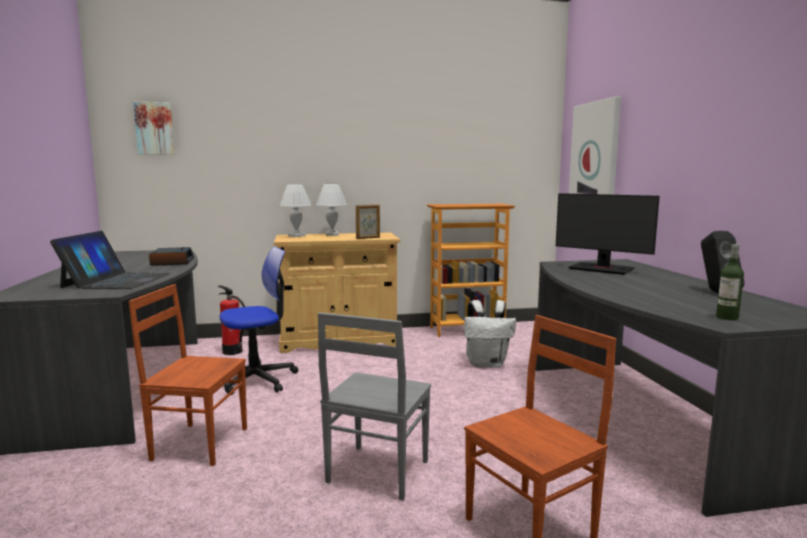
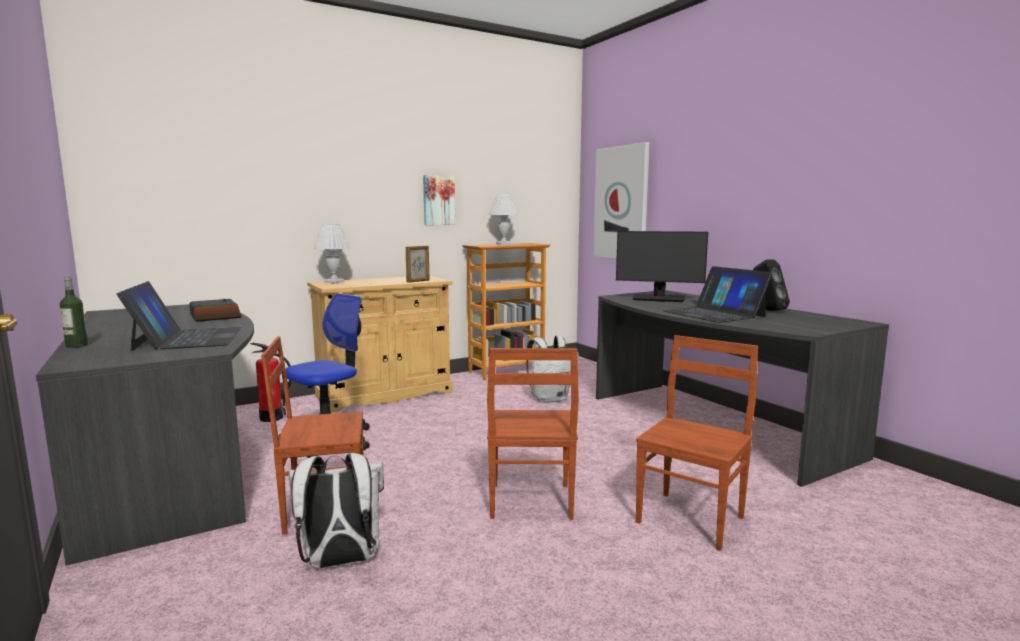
camera: 20 degrees left, 0 degrees up
(155, 128) = (152, 158): picture -> picture (438, 200)
(167, 498) = (340, 562): none -> white backpack
(332, 234) = (372, 279): white table lamp -> white table lamp (503, 244)
(376, 472) = (529, 502): grey chair -> brown chair
(637, 291) = (714, 314): none -> laptop
(727, 317) = (801, 327): bottle -> bottle (77, 345)

